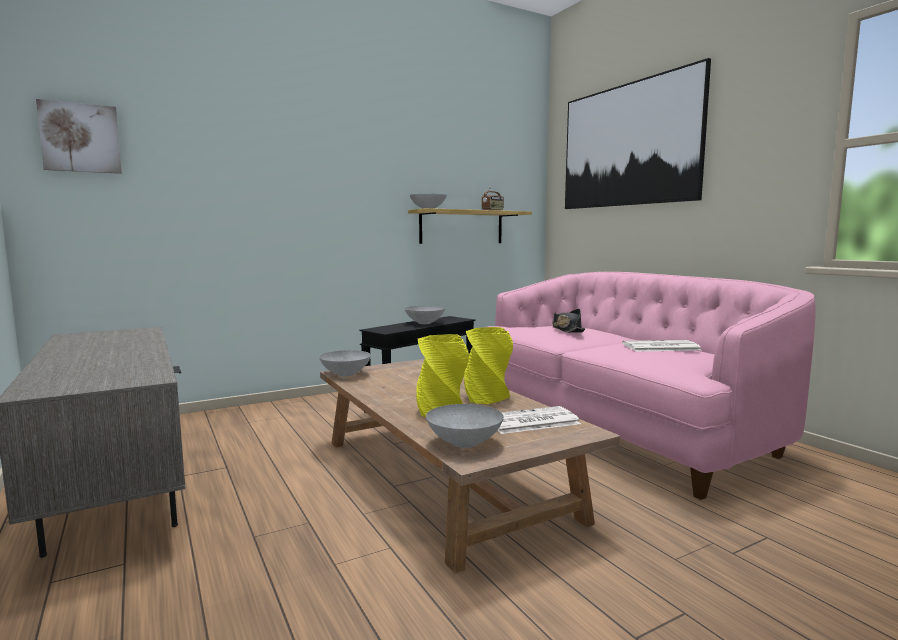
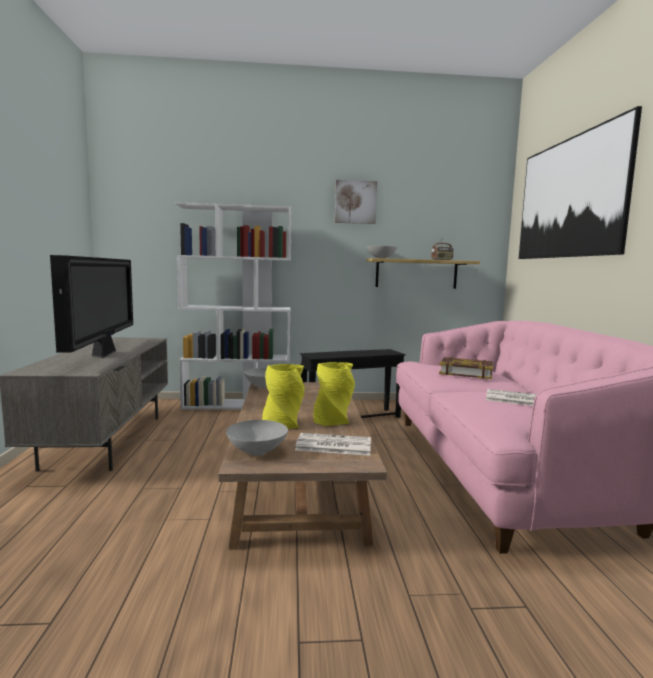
camera: 25 degrees right, 0 degrees up
(81, 138) = (137, 212): picture -> picture (355, 202)
(113, 354) = (104, 353): none -> television
(263, 410) = (237, 404): none -> white bookcase
(424, 323) = (357, 353): grey bowl -> none
(567, 330) = (466, 372): black hat -> book

